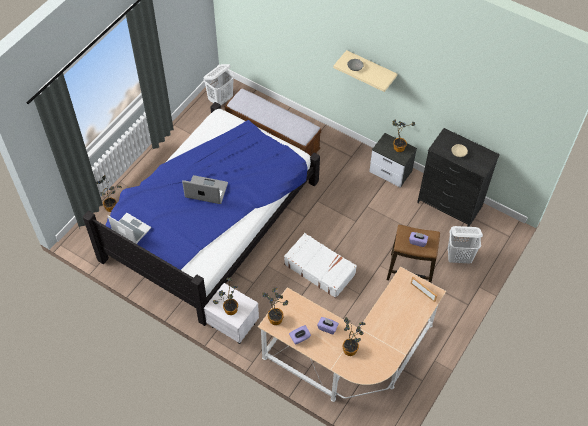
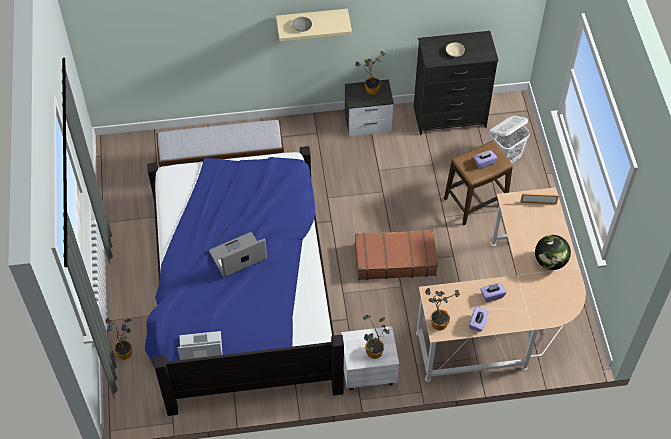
camera: 40 degrees left, 0 degrees up
(221, 99) = (127, 163): white laundry basket -> none
(319, 269) = (394, 259): white suitcase -> brown suitcase
(351, 348) = (530, 297): potted plant -> none
(389, 336) = (550, 261): none -> globe

